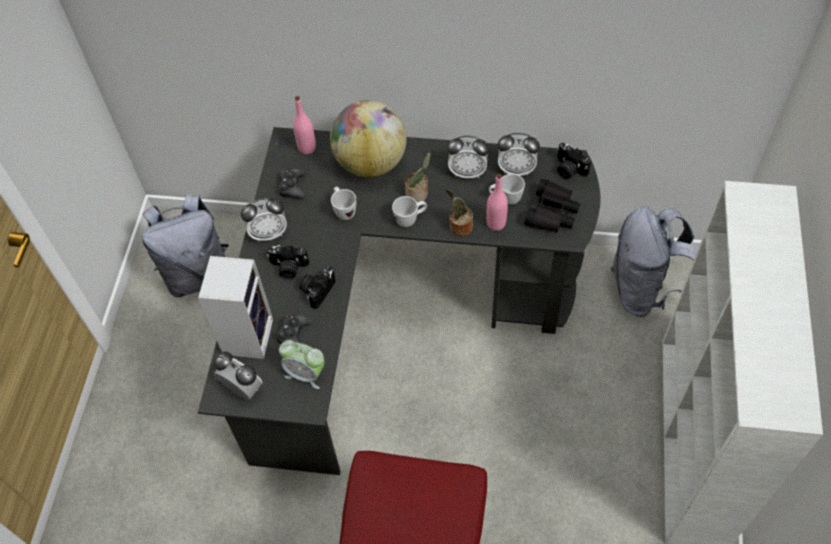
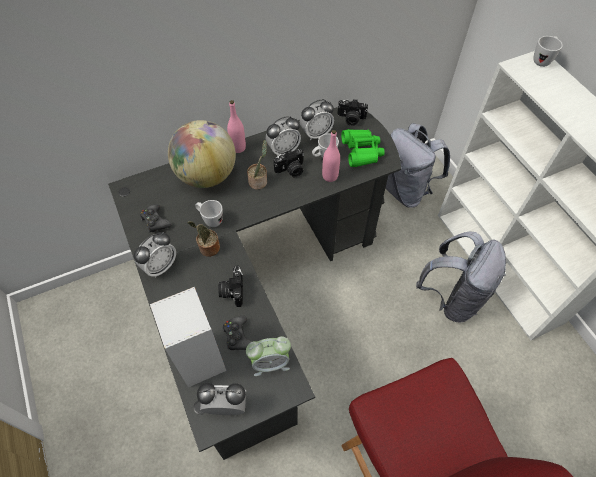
camera: 35 degrees left, 0 degrees up
(198, 274) = (88, 334): grey backpack -> grey backpack (452, 297)
(288, 268) = (196, 285): camera -> camera (291, 170)
(307, 148) = (147, 187): pink bottle -> pink bottle (238, 148)
(410, 219) = (266, 202): white mug -> white mug (542, 60)
(459, 227) = (306, 191): potted plant -> potted plant (208, 248)
(551, 212) = (361, 151): black binoculars -> green binoculars

